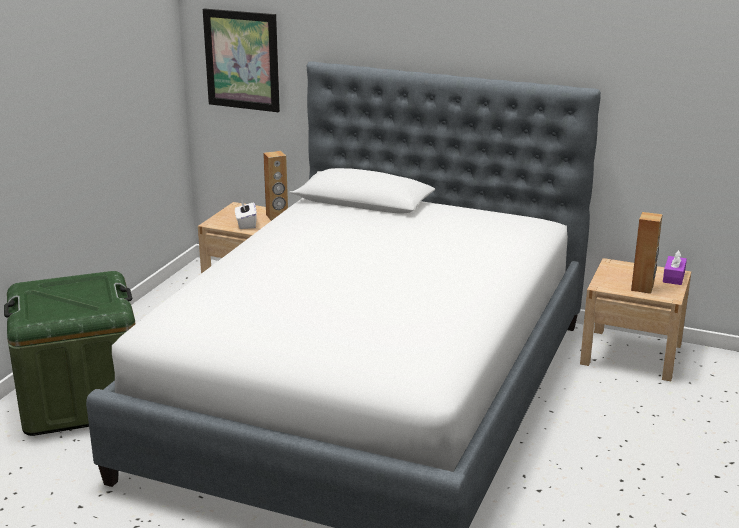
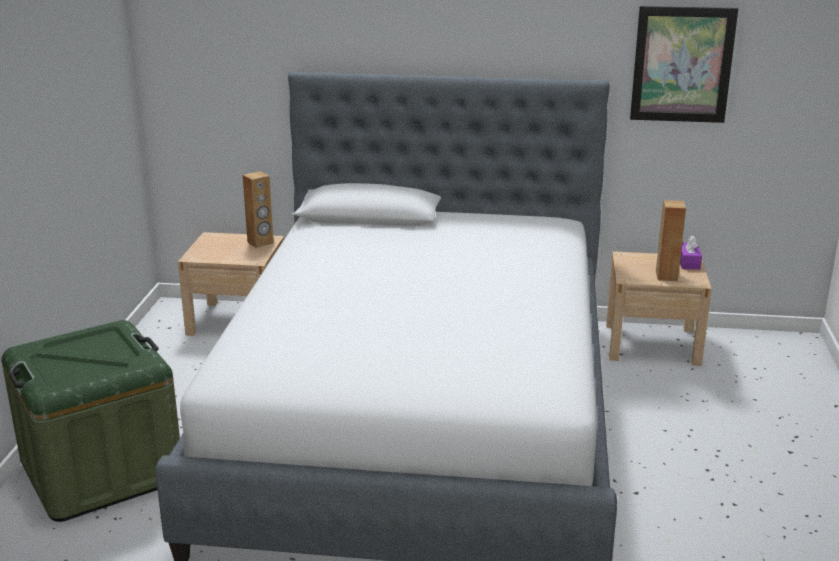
camera: 15 degrees left, 0 degrees up
(242, 60) = (208, 75): picture -> picture (682, 64)
(246, 224) = (231, 254): white tissue box -> none

